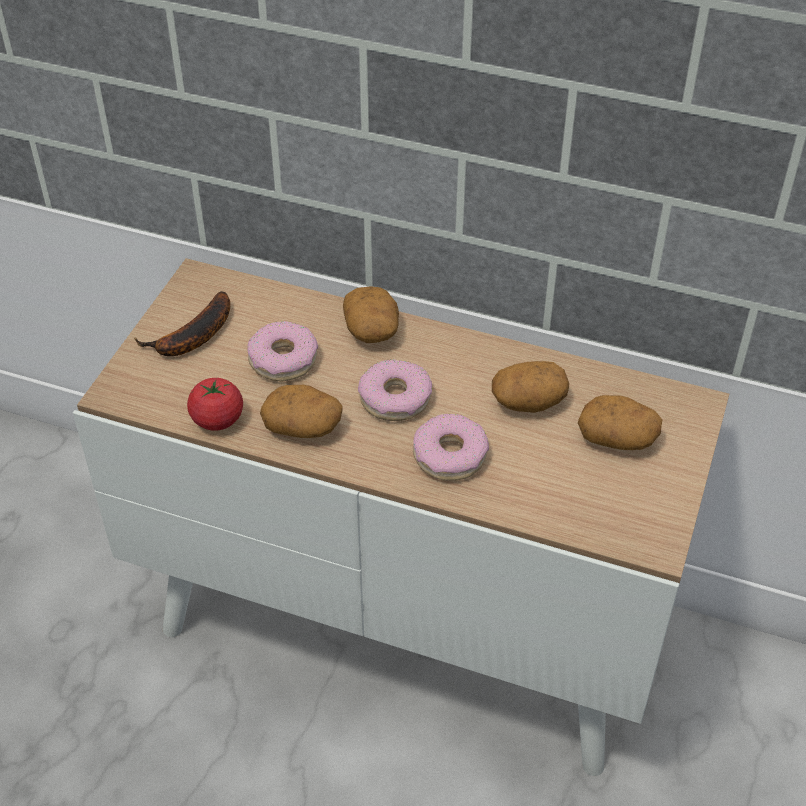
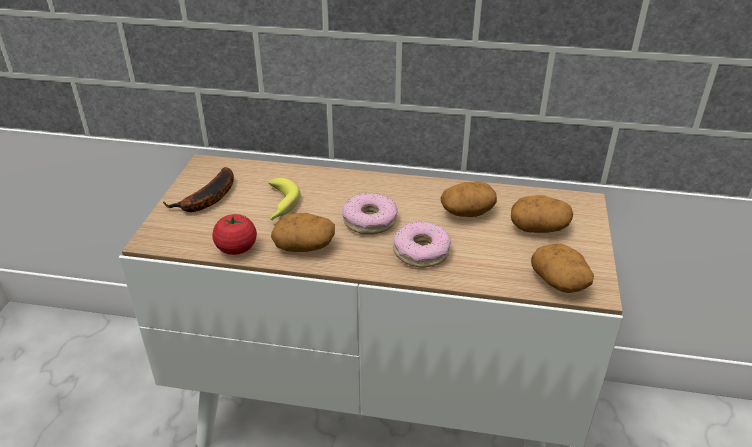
camera: 10 degrees left, 10 degrees down
(283, 359) = (279, 206): donut -> banana
(372, 330) = (341, 182): potato -> potato (560, 282)

